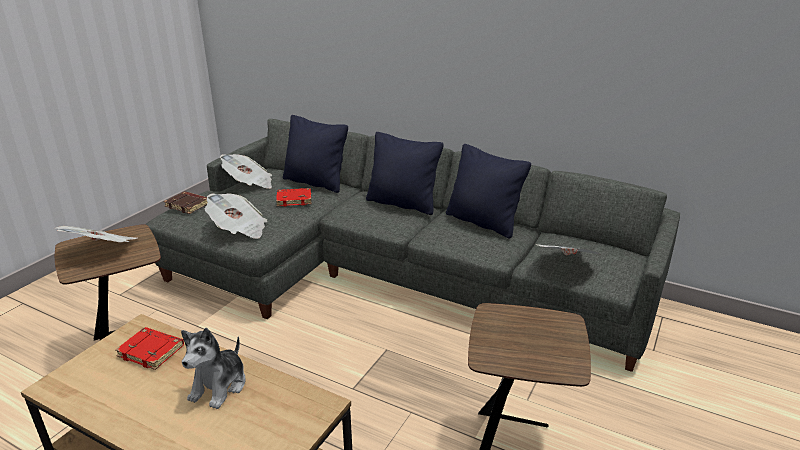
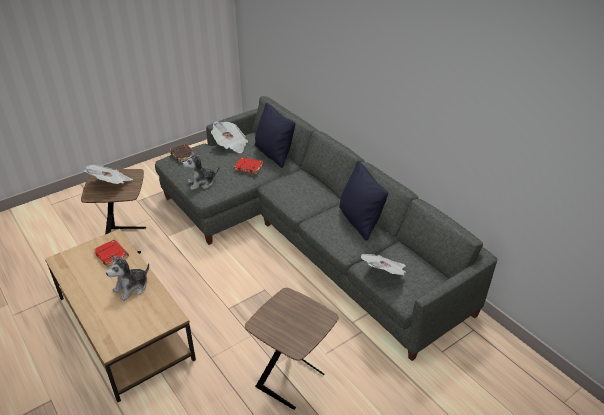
camera: 25 degrees right, 10 degrees up
(239, 229) = (202, 183): newspaper -> plush toy
(403, 204) = (318, 189): black pillow -> none

